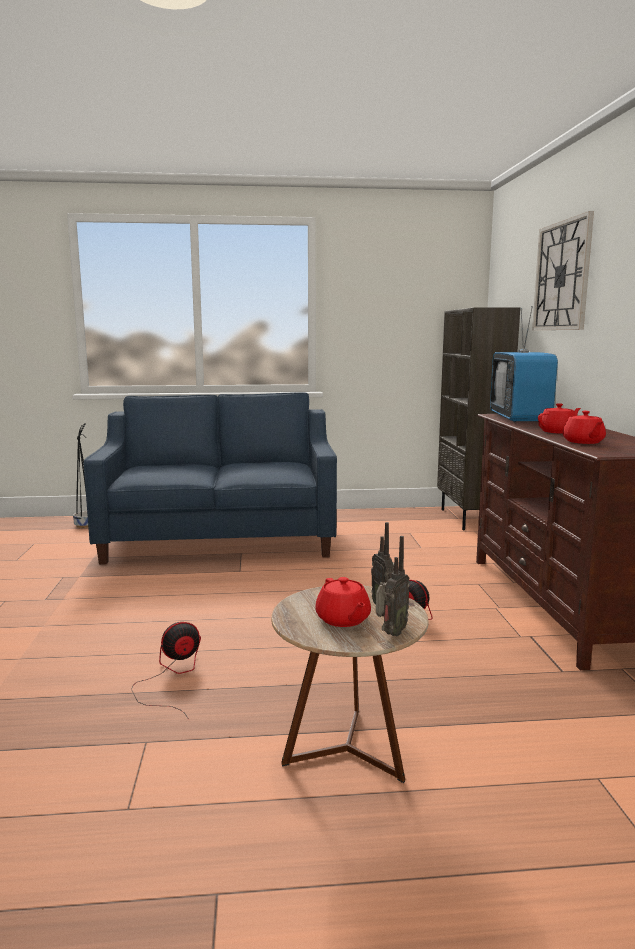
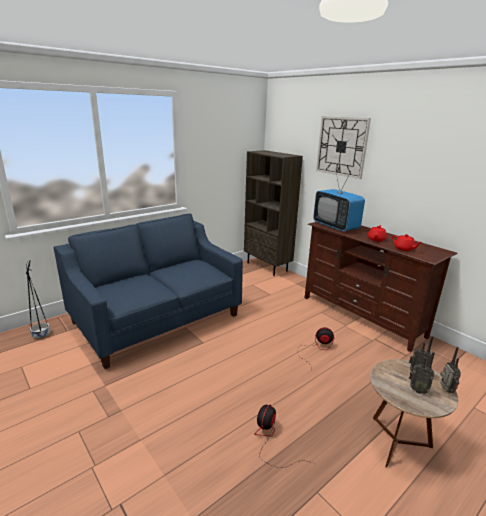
camera: 35 degrees left, 10 degrees up
(343, 619) = (417, 390): red teapot -> radio

